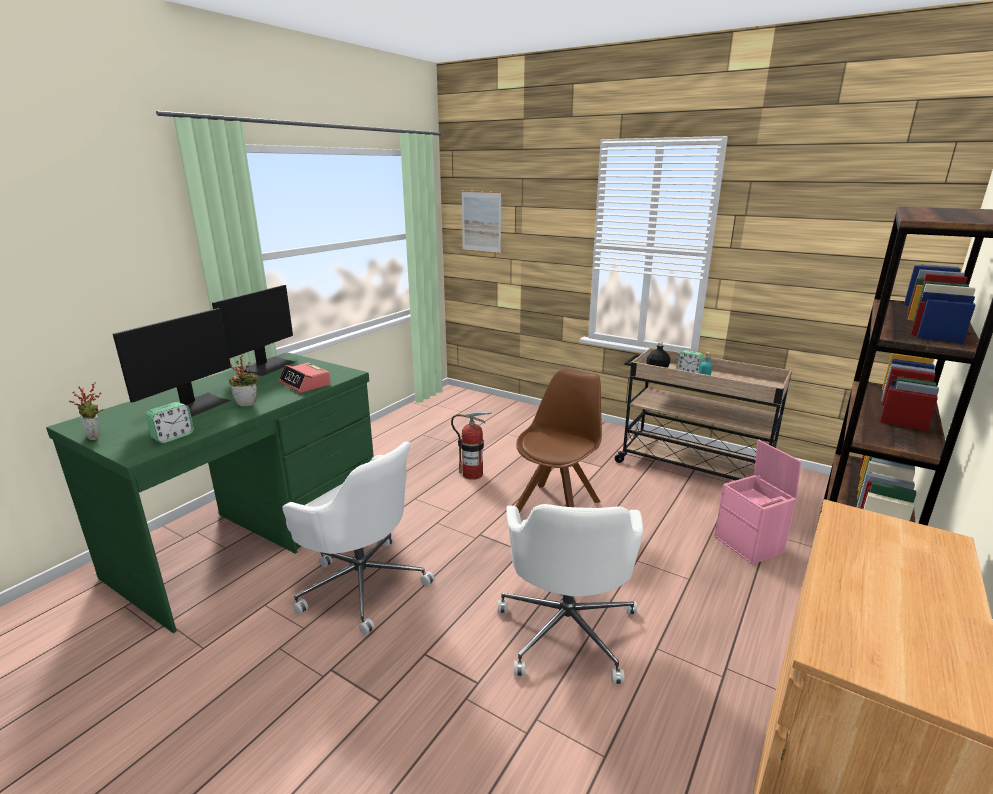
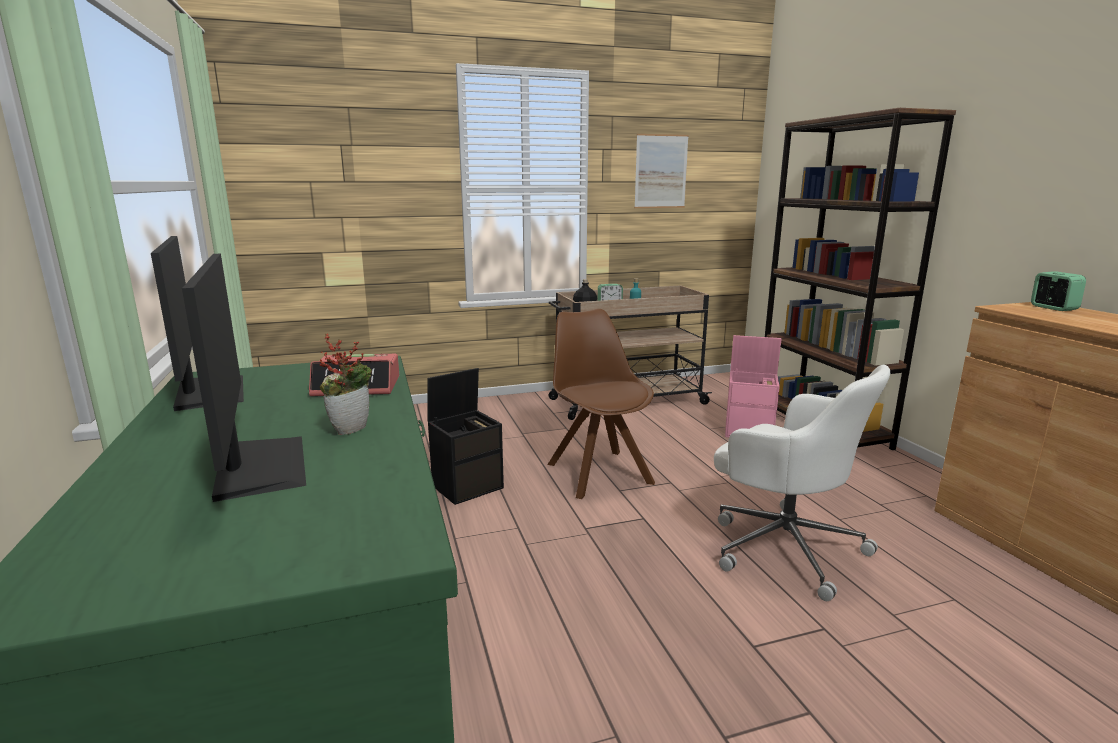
camera: 50 degrees left, 5 degrees down
(97, 436) = (187, 585): potted plant -> none
(173, 437) = (376, 502): alarm clock -> alarm clock (1053, 308)
(362, 583) = (575, 644): white office chair -> none
(472, 474) = (468, 486): fire extinguisher -> black storage box
(481, 222) = (285, 168): picture -> picture (661, 171)

